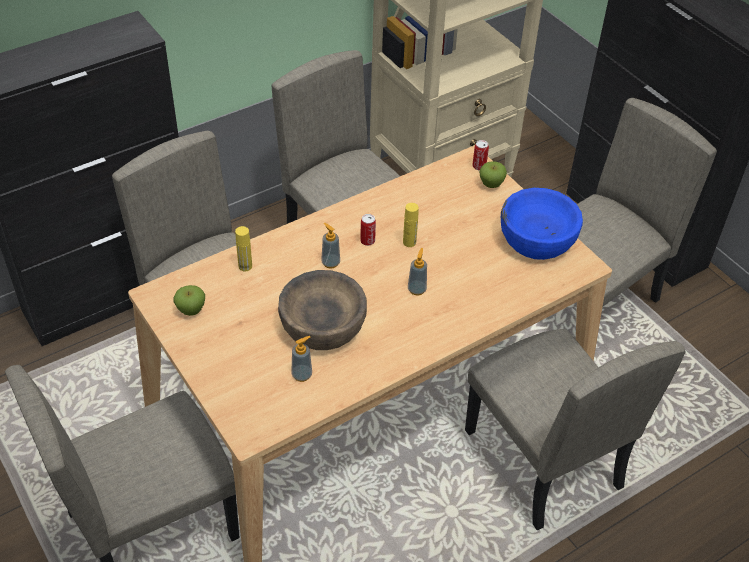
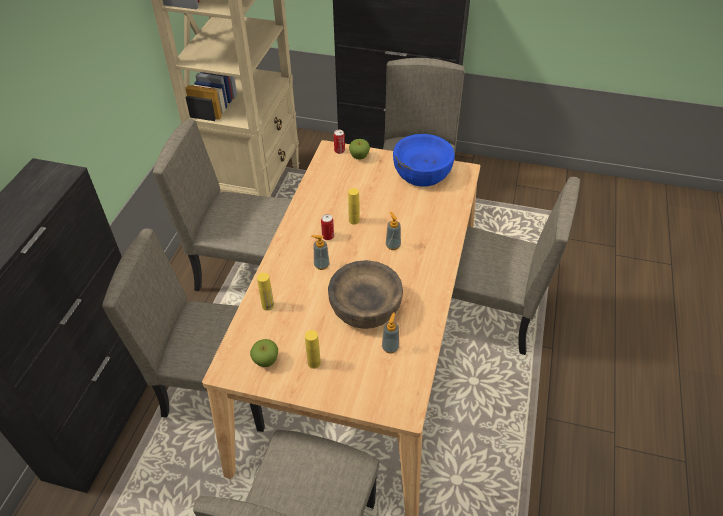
camera: 40 degrees left, 0 degrees up
(225, 340) = (314, 363): none -> yellow bottle

